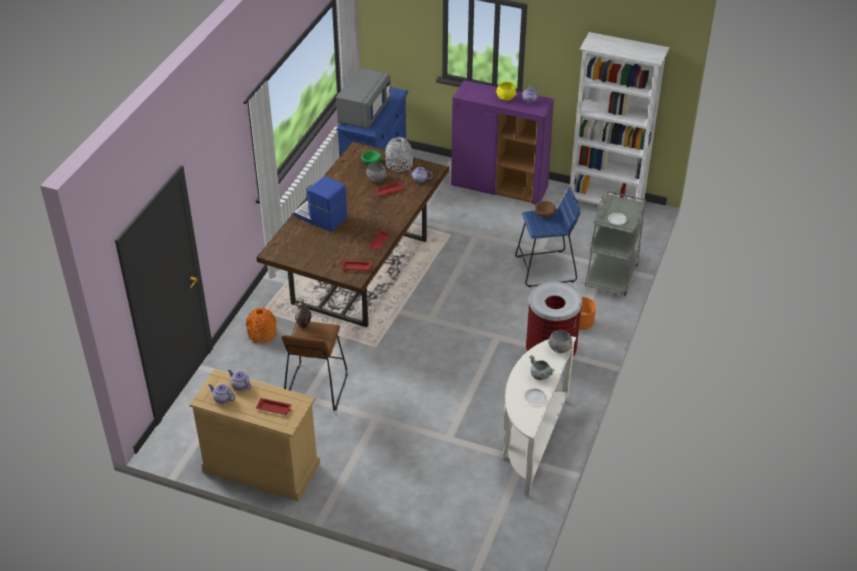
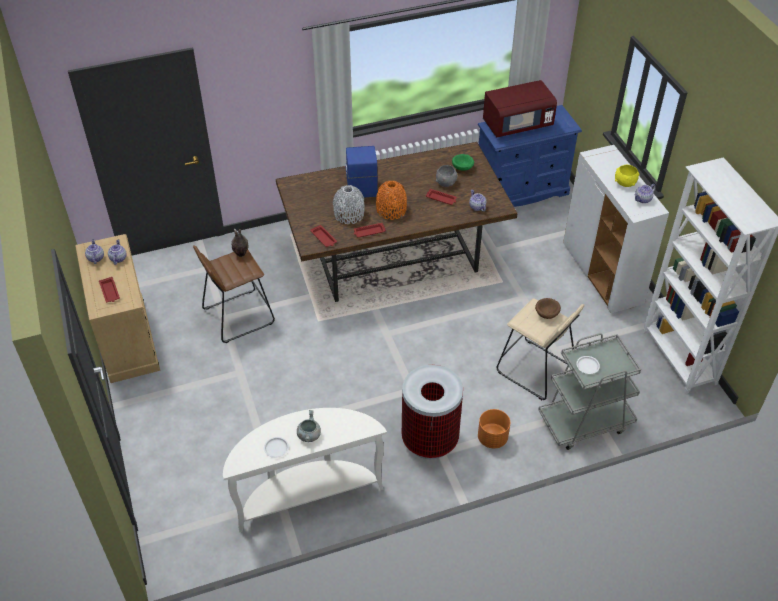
camera: 50 degrees right, 5 degrees up
(262, 334) = (265, 250): orange vase -> orange vase (391, 210)
(363, 113) = (517, 124): grey microwave -> red microwave
(399, 164) = (481, 183): grey vase -> grey vase (349, 214)
(500, 187) = (602, 274): purple cabinet -> white cabinet
(545, 269) = (535, 370): blue stool -> beige stool
(559, 349) = (358, 428): grey bowl -> none

